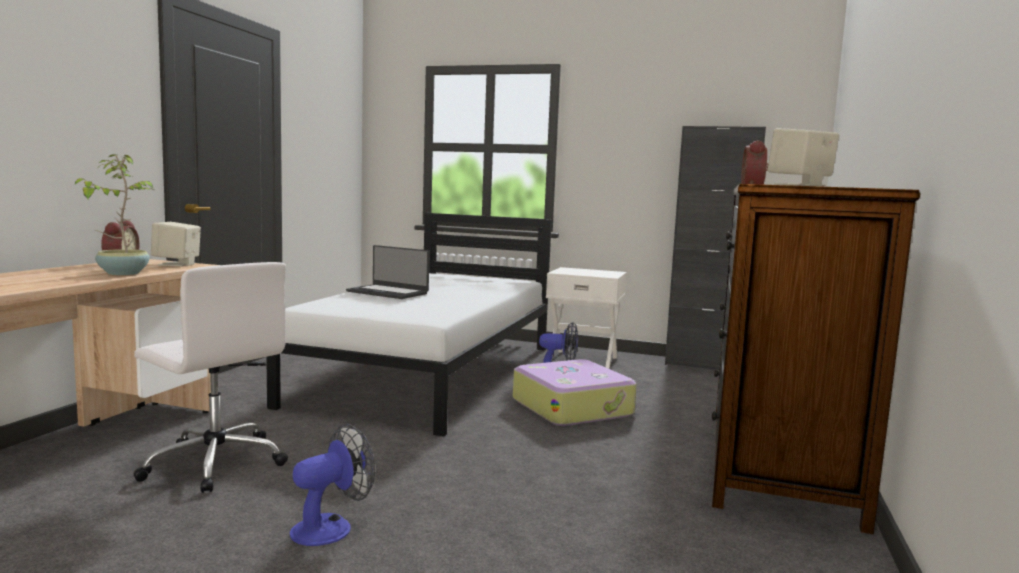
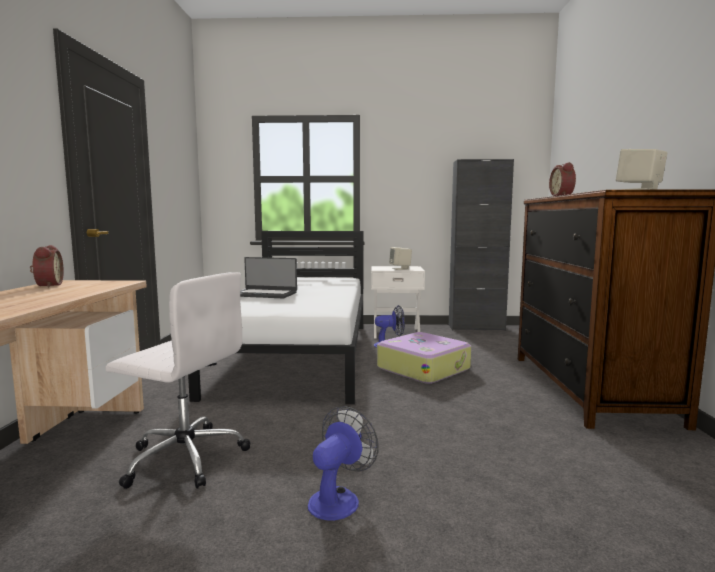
camera: 15 degrees left, 0 degrees up
(122, 273) = (70, 293): potted plant -> none
(177, 264) = (105, 282): beige speaker -> beige speaker (400, 269)

